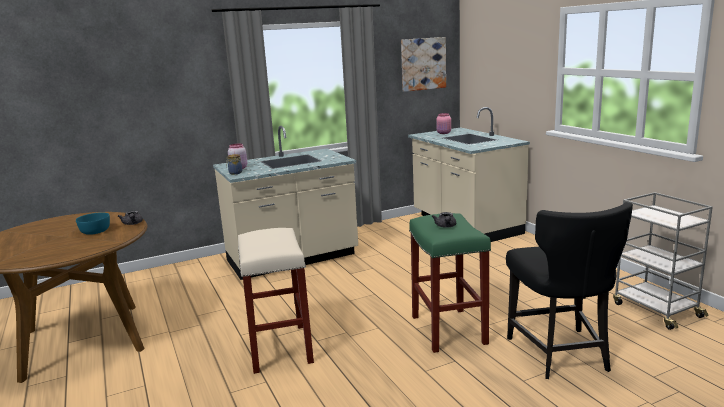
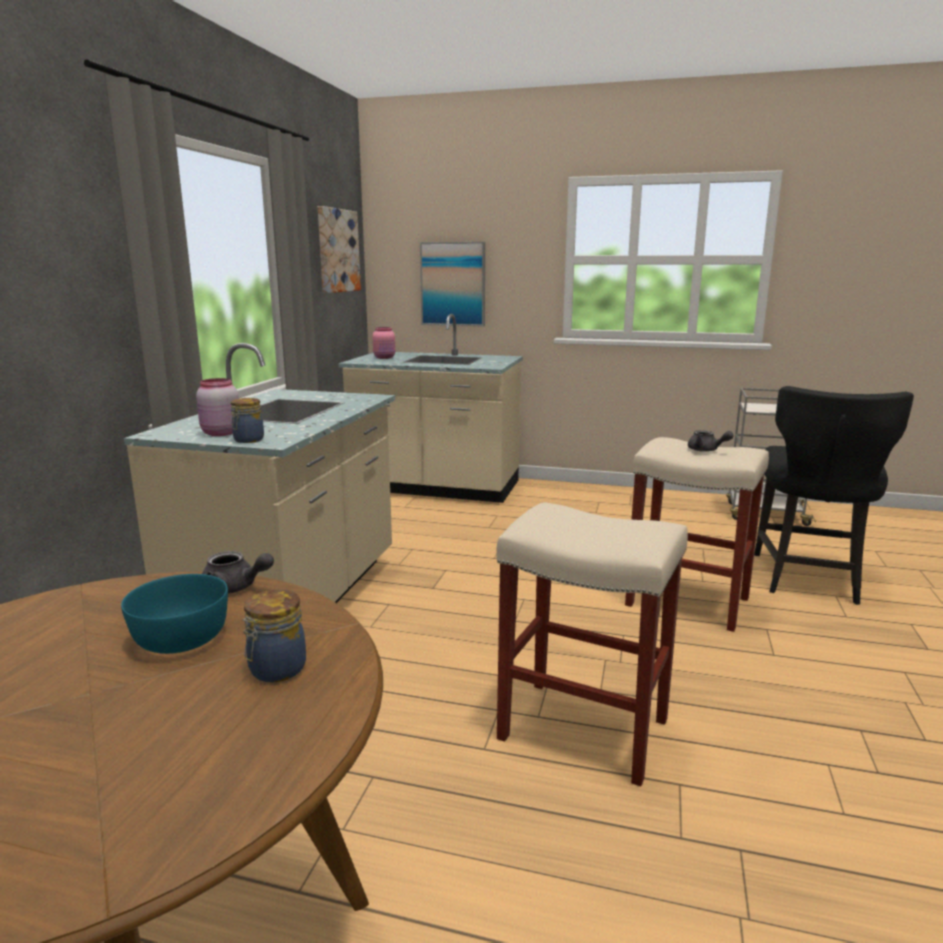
camera: 50 degrees left, 0 degrees up
(86, 245) = (275, 670): none -> jar
(449, 330) = (689, 601): green stool -> beige stool
(498, 85) = (453, 284): none -> picture
(560, 354) = (807, 579): black chair -> black chair turned 75 degrees clockwise

